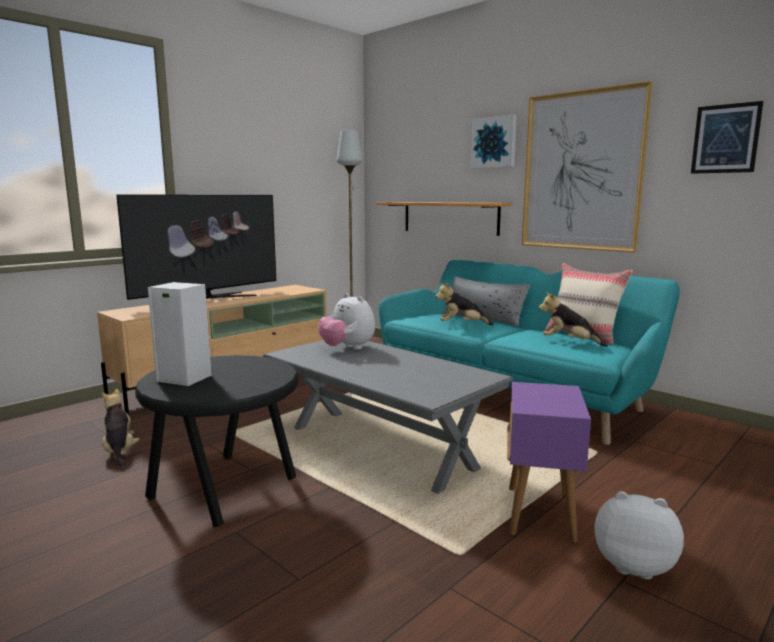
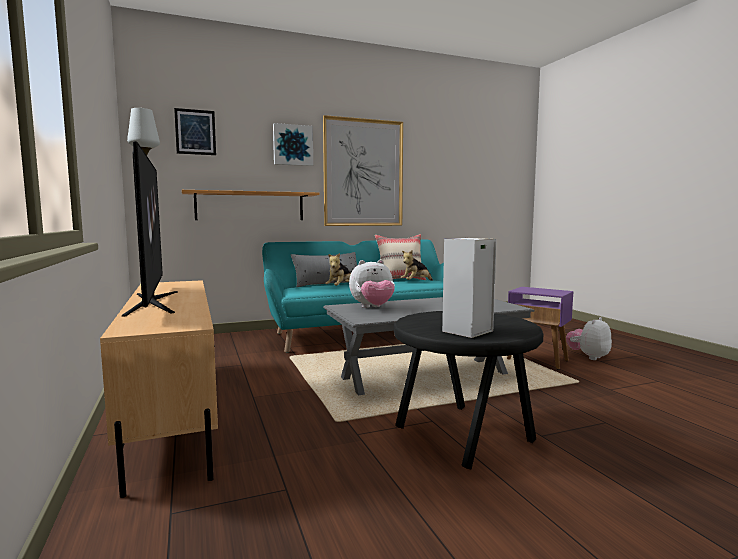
camera: 65 degrees left, 5 degrees down
(120, 451) = (326, 485): plush toy -> none
(725, 138) = (439, 161): picture -> picture (195, 132)

